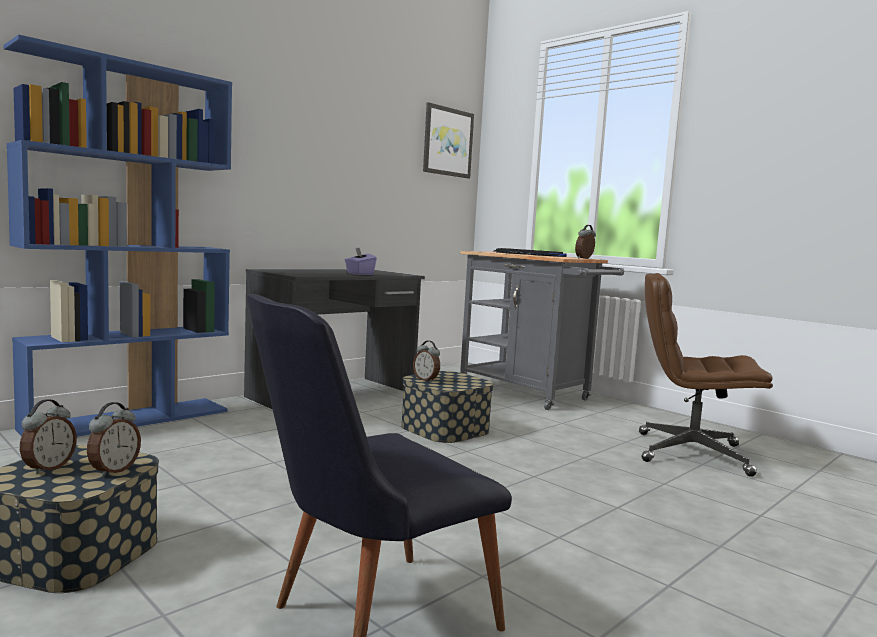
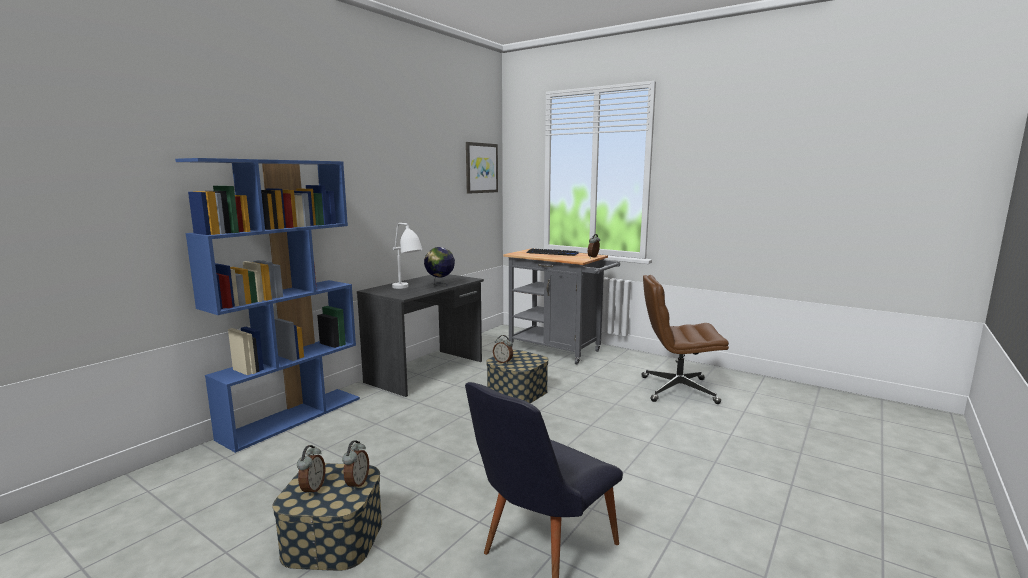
camera: 10 degrees left, 5 degrees up
(311, 273) = (407, 290): none -> white table lamp
(359, 274) = (440, 285): purple tissue box -> globe

